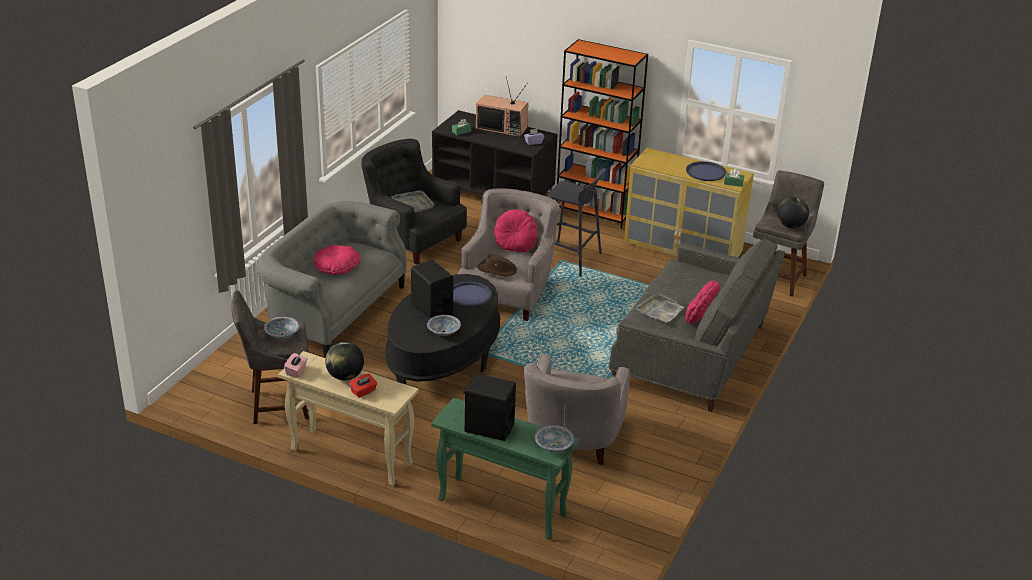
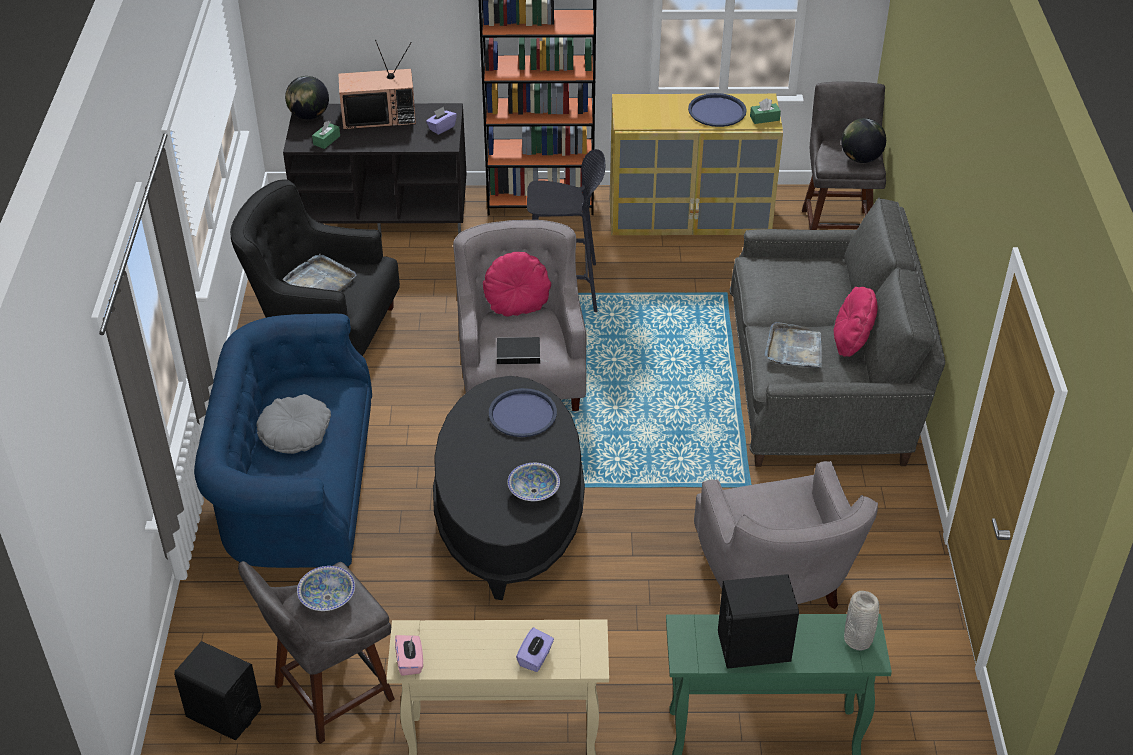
camera: 25 degrees left, 10 degrees up
(333, 311) = (297, 496): grey sofa -> blue sofa
(336, 266) = (294, 433): pink pillow -> grey pillow
(345, 376) = (488, 641): globe -> globe (309, 116)
(363, 391) = (535, 658): red tissue box -> purple tissue box
(431, 309) = (488, 458): black speaker -> black speaker (223, 713)
(497, 269) = (520, 353): brown hat -> book
(553, 446) = (858, 640): bowl -> grey vase

